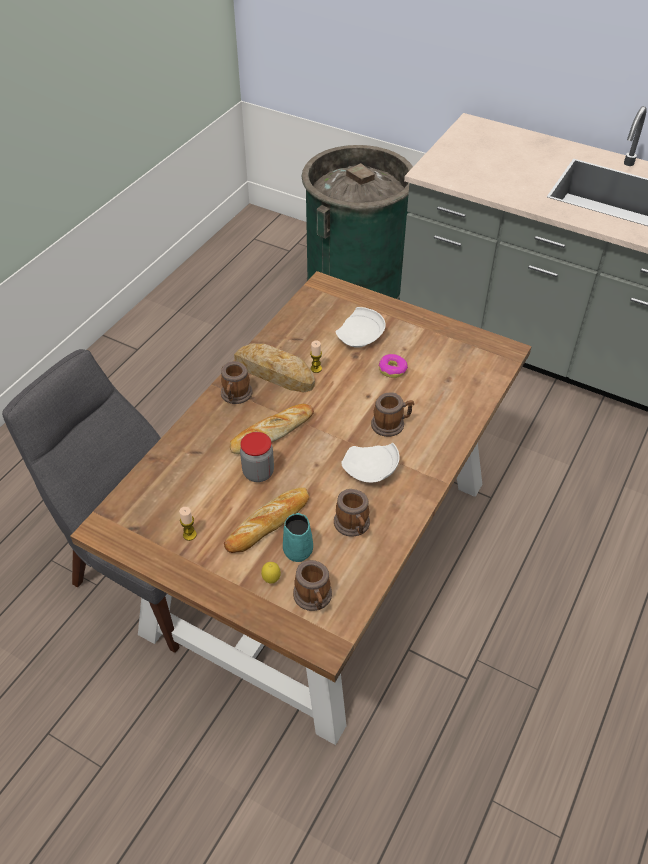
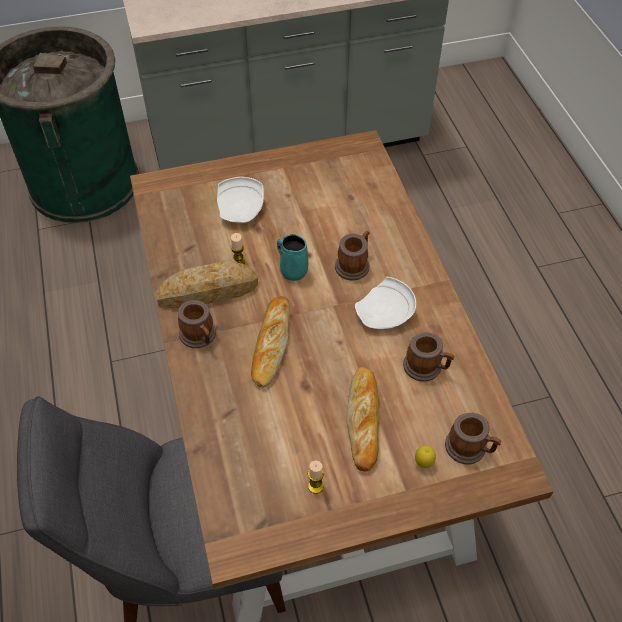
camera: 45 degrees left, 5 degrees up
(258, 472) = (303, 386): jar -> none
(298, 549) = (411, 421): turquoise mug -> turquoise mug (293, 270)
(392, 369) = (300, 219): donut -> none

